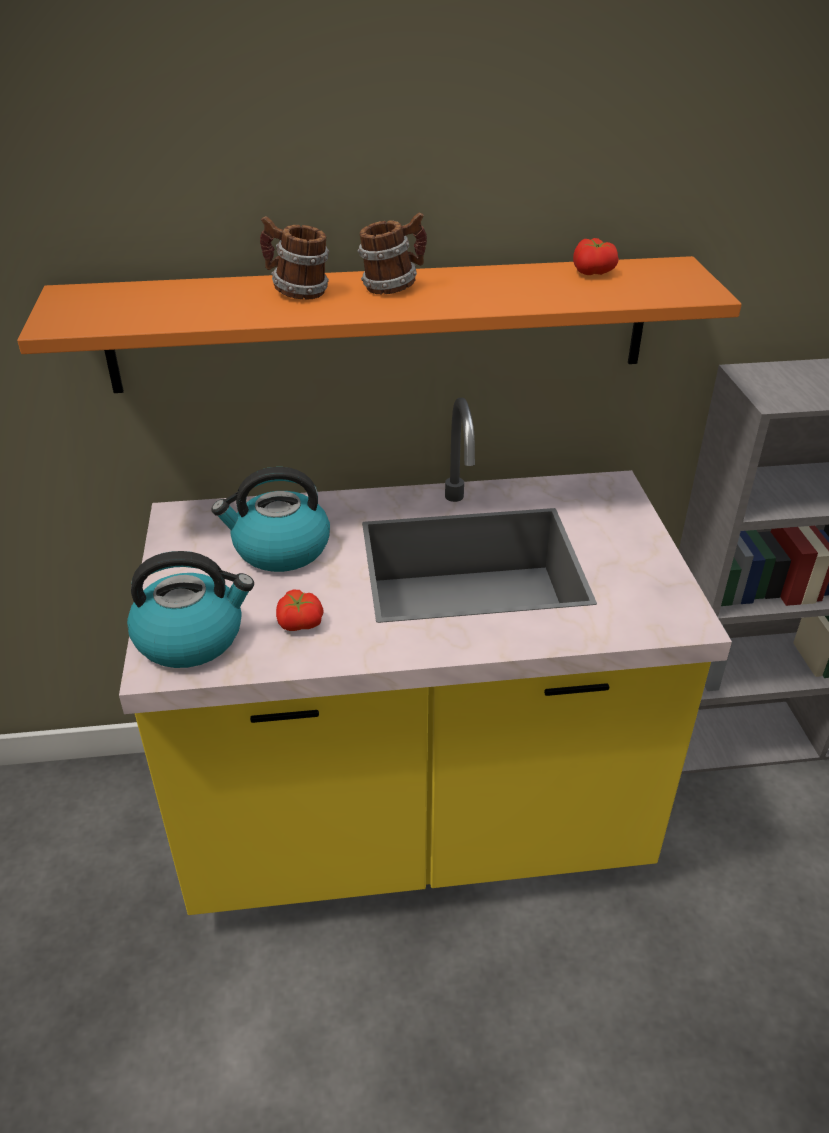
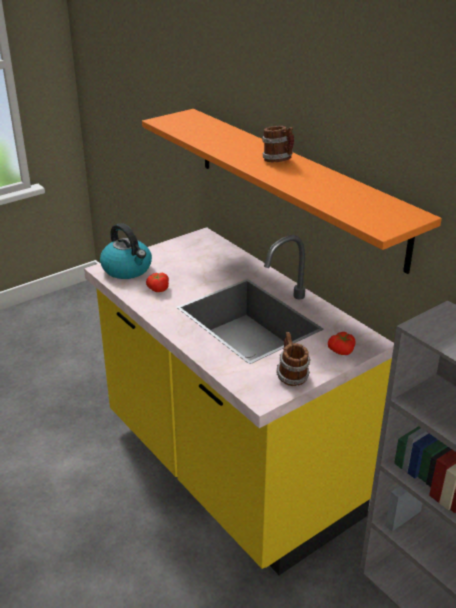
camera: 60 degrees right, 5 degrees down
(280, 549) = (204, 266): kettle -> none
(297, 292) = (245, 146): mug -> mug (291, 376)
(594, 272) = (368, 197): tomato -> tomato (342, 351)

